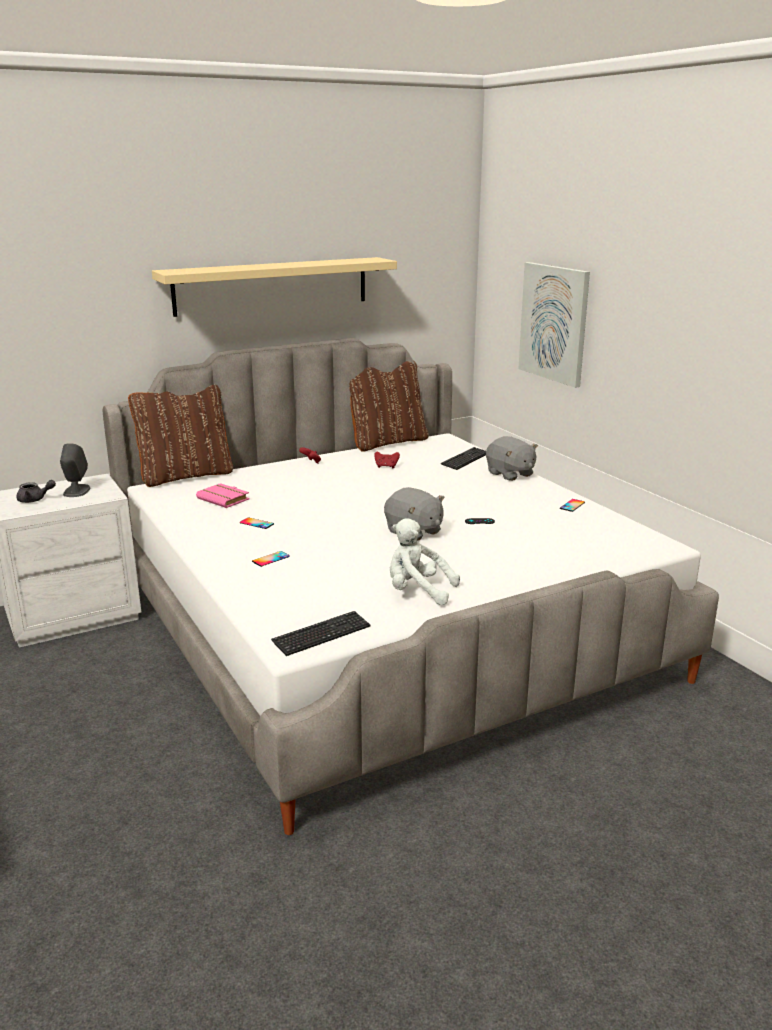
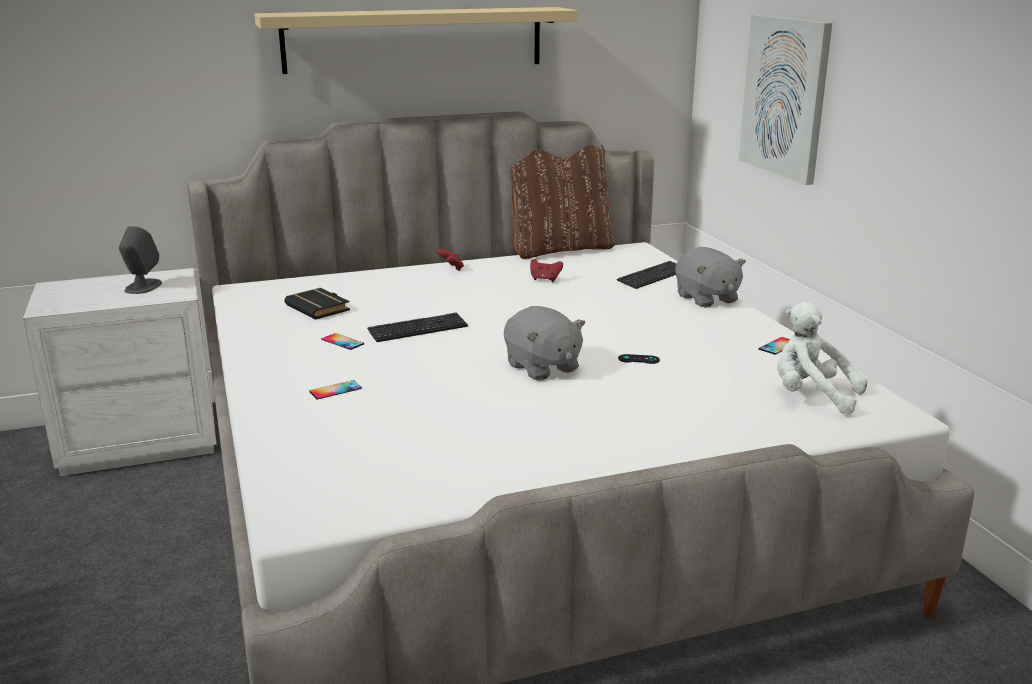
camera: 10 degrees right, 0 degrees up
(35, 500) = (88, 294): grey teapot -> none
(186, 476) = (289, 276): brown pillow -> none
(225, 499) = (320, 308): pink book -> black book
(321, 635) = (347, 504): keyboard -> keyboard (418, 329)
(417, 591) = (509, 452): white plush toy -> white plush toy (811, 396)

